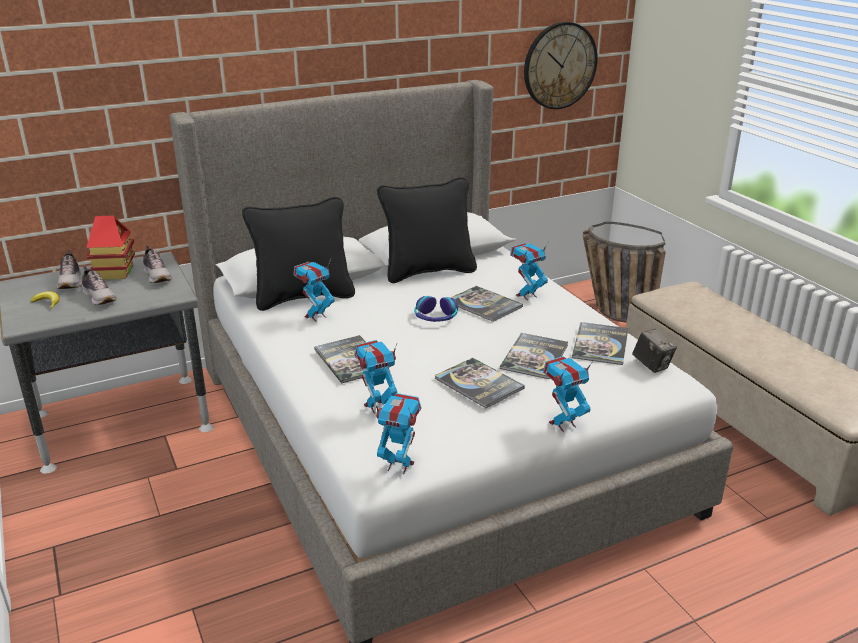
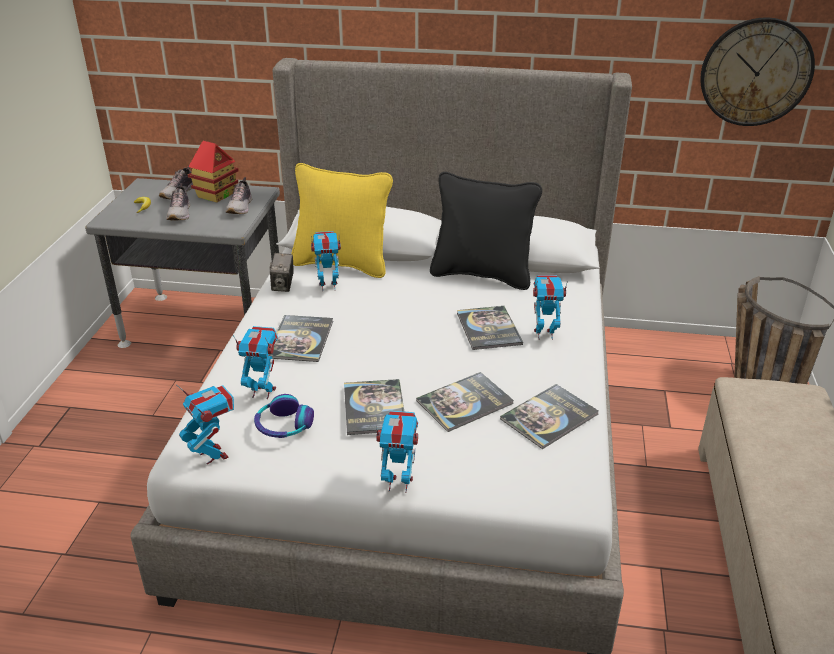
camera: 35 degrees right, 5 degrees up
(303, 297) = (342, 264): black pillow -> yellow pillow
(435, 317) = (426, 325): headphones -> headphones (283, 426)
(652, 365) = (573, 463): camera -> camera (283, 286)

